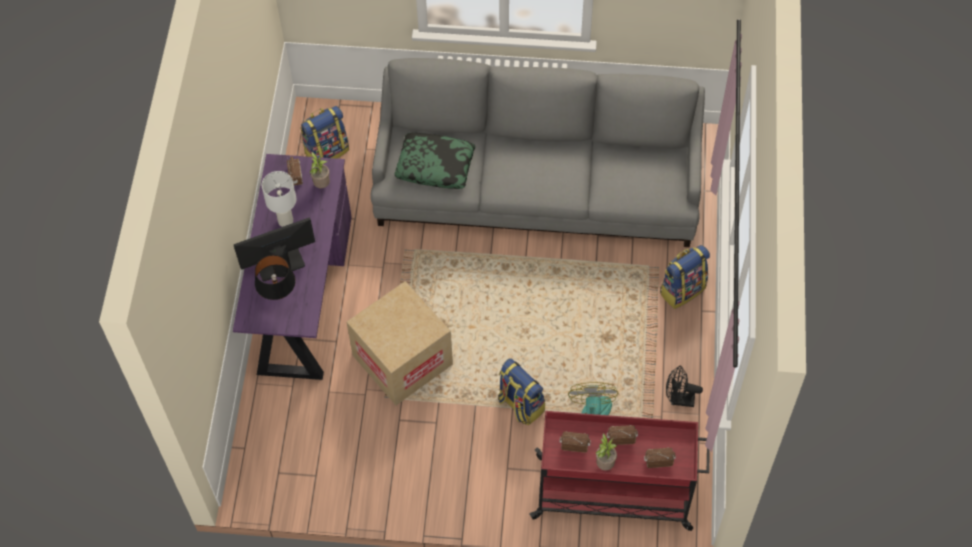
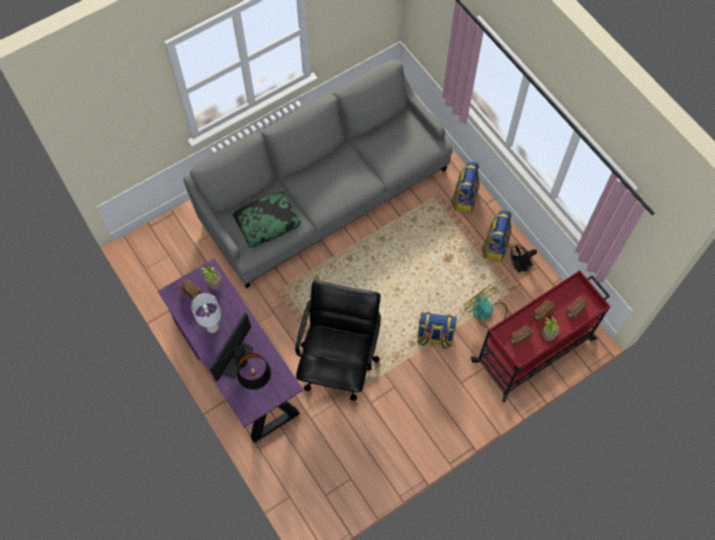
camera: 40 degrees left, 5 degrees up
(326, 151) = (169, 262): backpack -> backpack (495, 246)
(402, 360) = (339, 363): cardboard box -> black office chair

